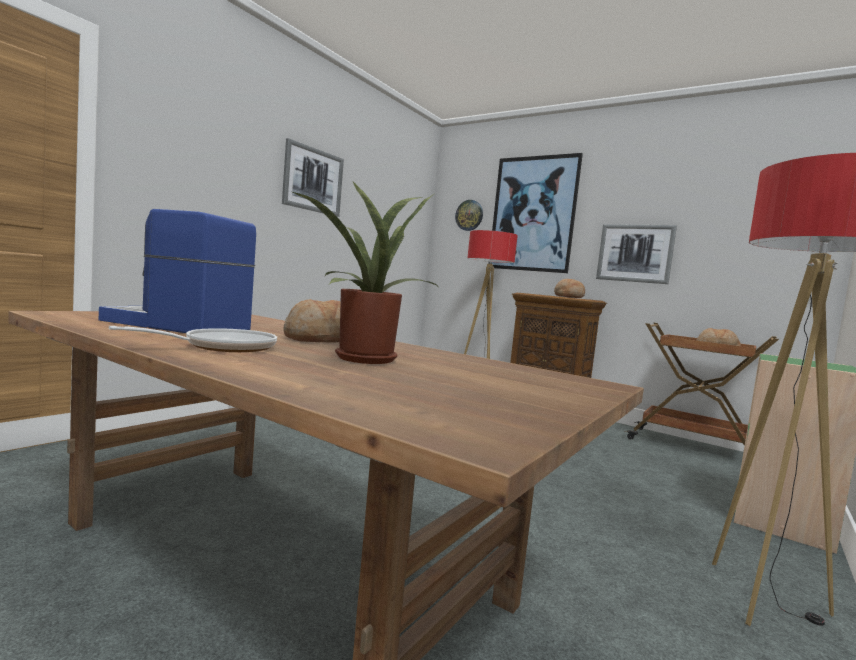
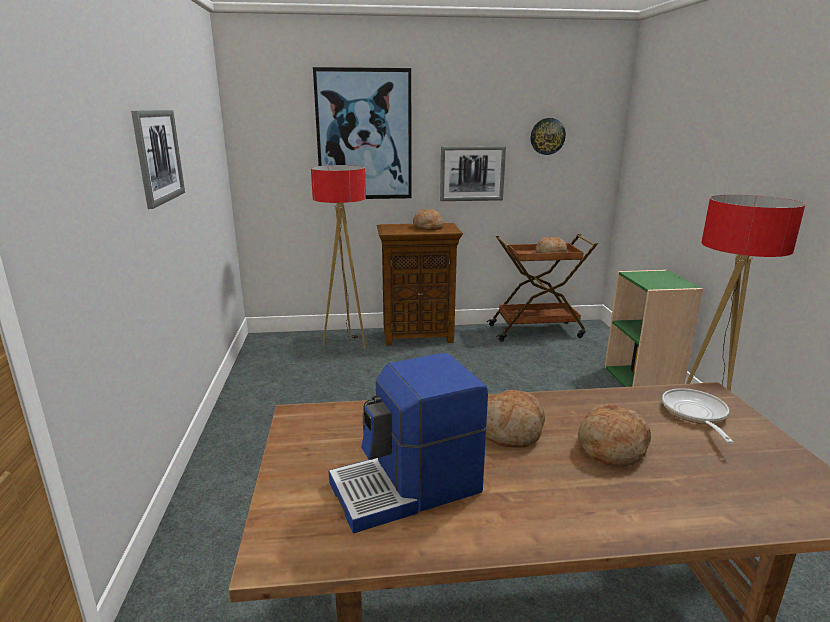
camera: 40 degrees left, 15 degrees up
(223, 347) = (557, 502): frying pan -> frying pan (695, 414)
(363, 358) = (611, 447): potted plant -> bread
(469, 215) = (281, 137): wall clock -> wall clock (547, 136)

